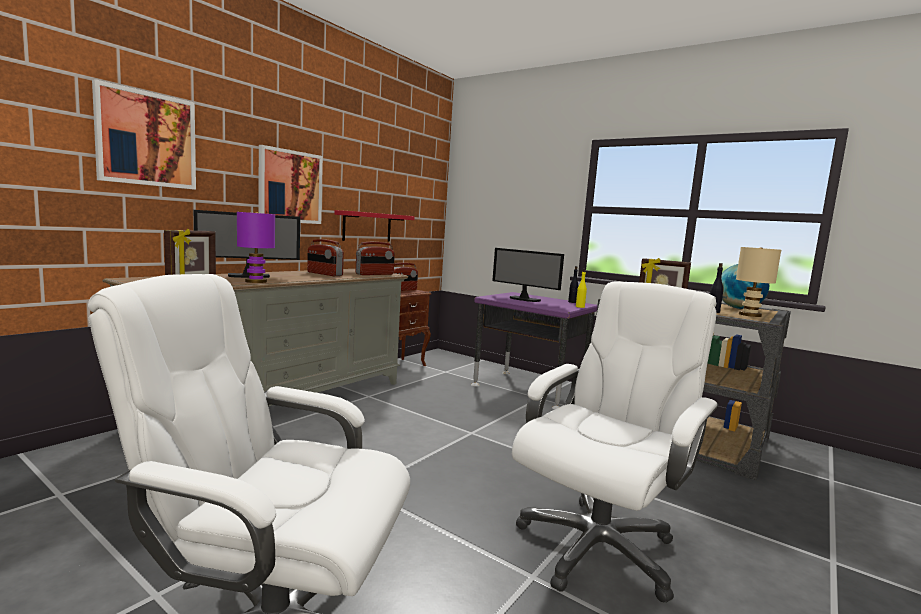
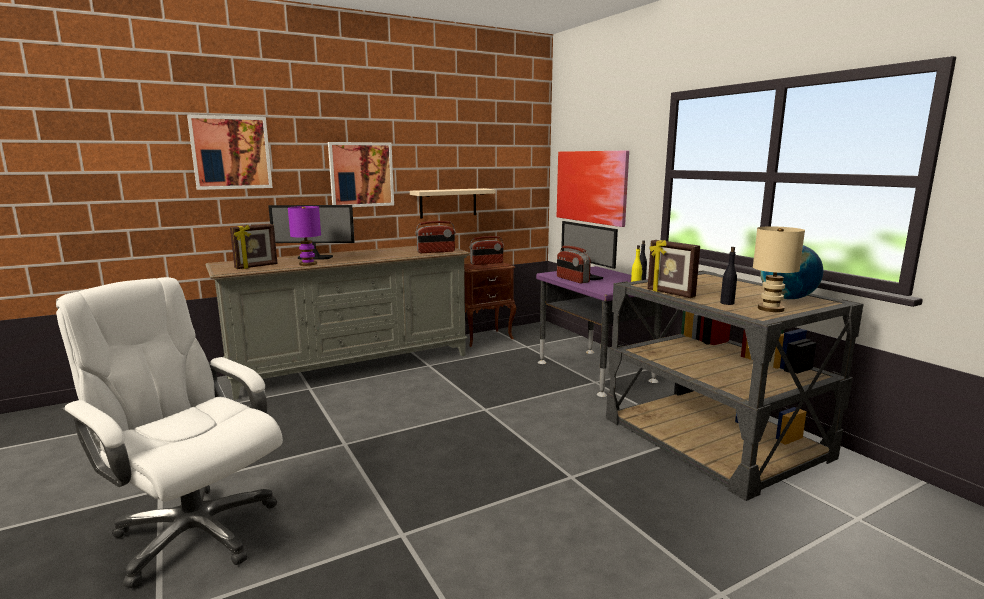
camera: 25 degrees right, 5 degrees up
(324, 274) = (387, 253): radio -> radio (572, 279)
(367, 227) = (448, 203): red shelf -> beige shelf
(498, 220) = (591, 186): none -> picture
(597, 547) = (484, 525): white office chair -> none

